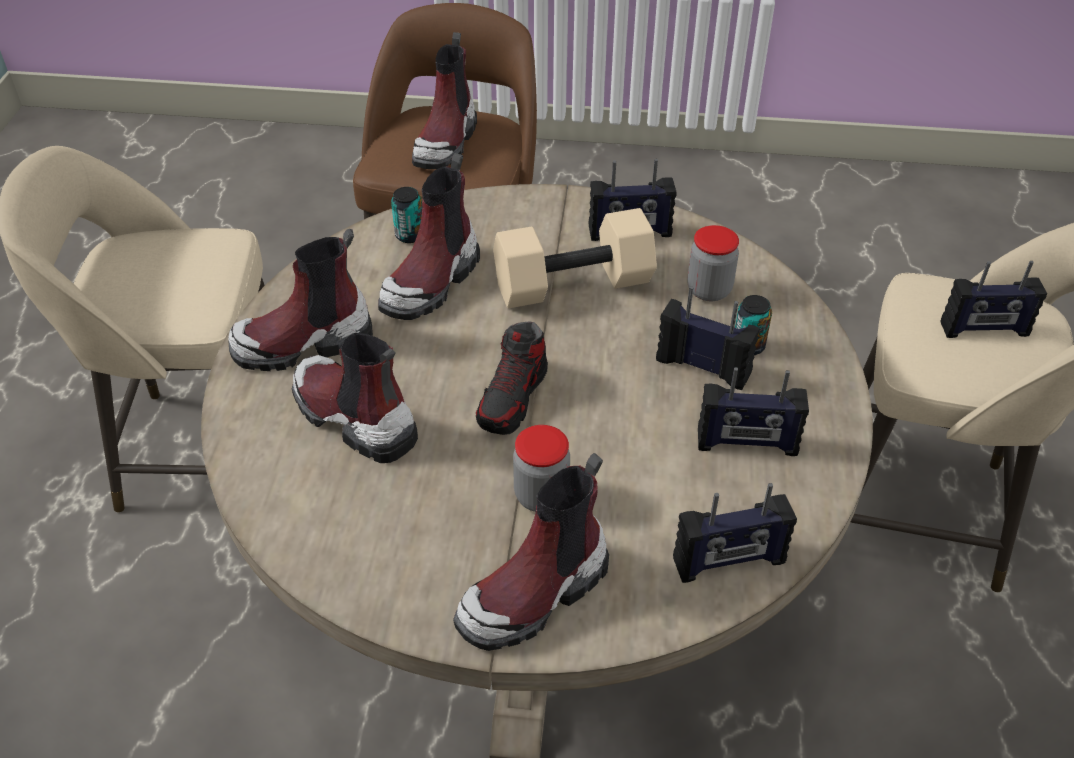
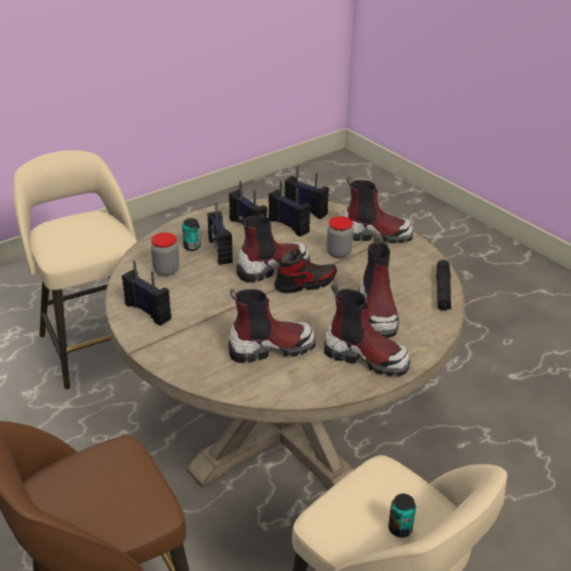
camera: 135 degrees left, 10 degrees down
(294, 538) = (442, 290): none -> black flashlight
(410, 235) = (246, 379): can -> can (400, 528)
(446, 142) = (94, 491): boot -> boot (272, 268)
(574, 282) = (210, 307): beige dumbbell -> none
(984, 330) = (78, 233): radio -> radio (289, 225)

